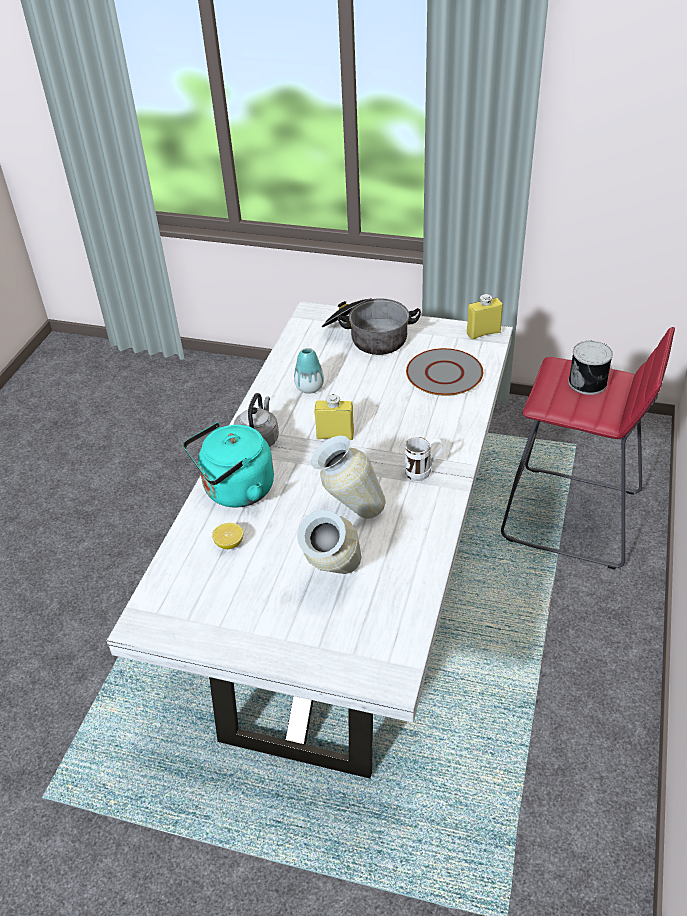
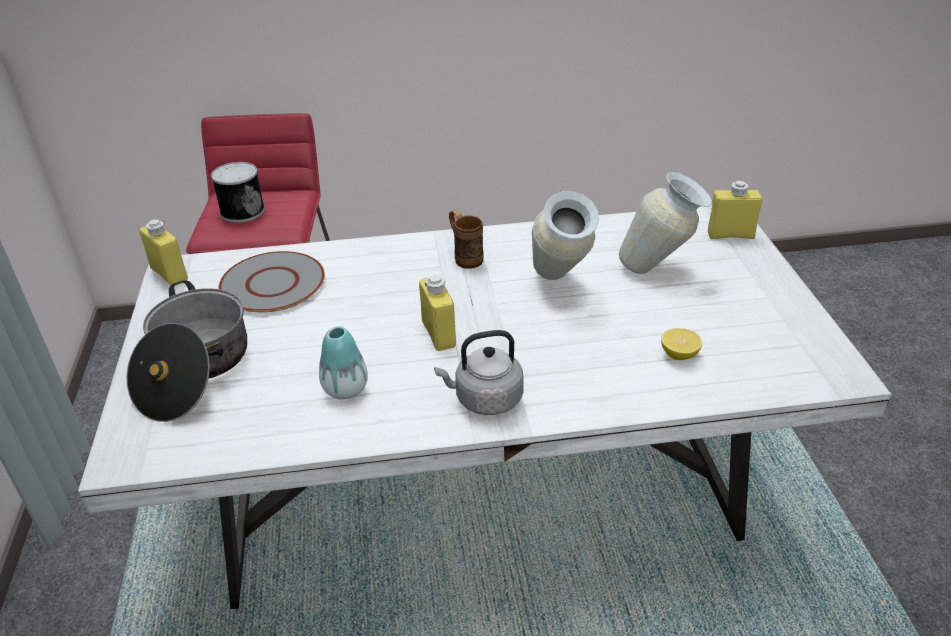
camera: 115 degrees left, 5 degrees down
(235, 491) = (596, 383): turquoise kettle -> none
(355, 661) = (730, 235): none -> yellow bottle
(424, 472) = (465, 257): white mug -> brown mug

